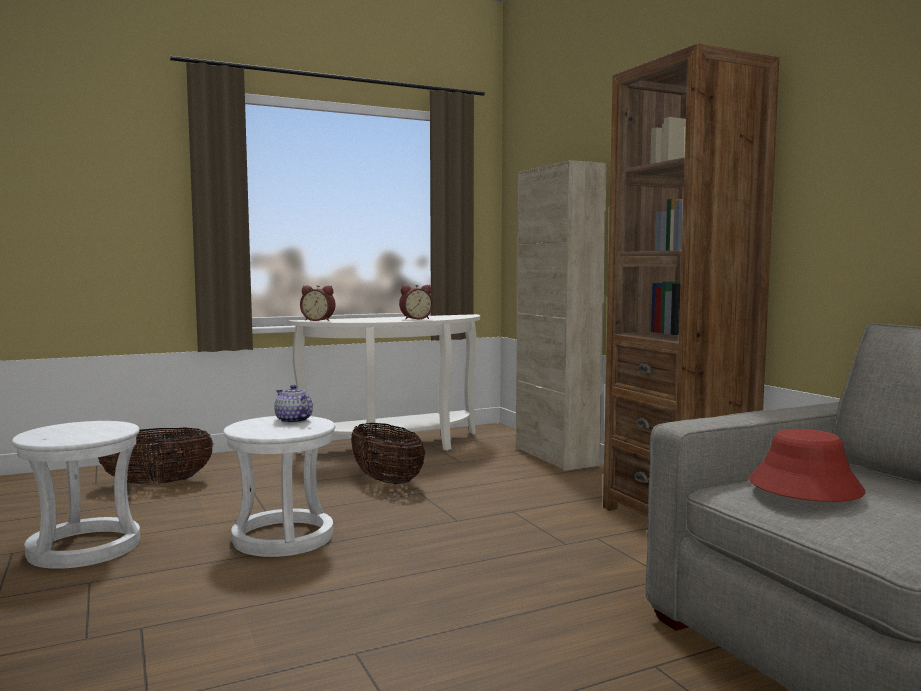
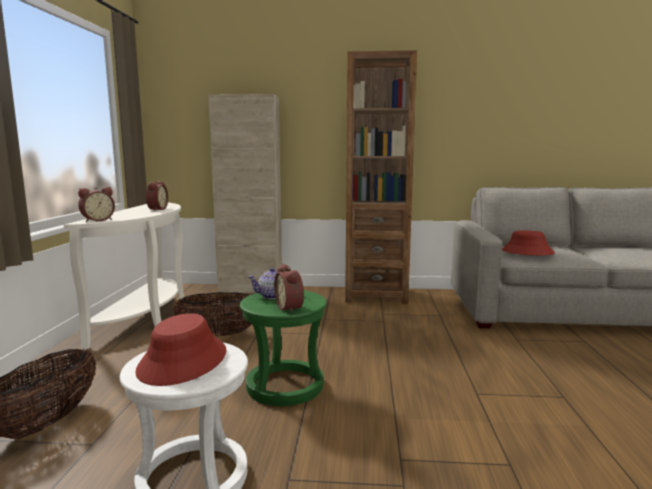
camera: 60 degrees left, 5 degrees up
(81, 430) = (183, 361): none -> red hat
(255, 431) = (291, 308): none -> alarm clock
(283, 538) = (285, 386): white stool -> green stool

